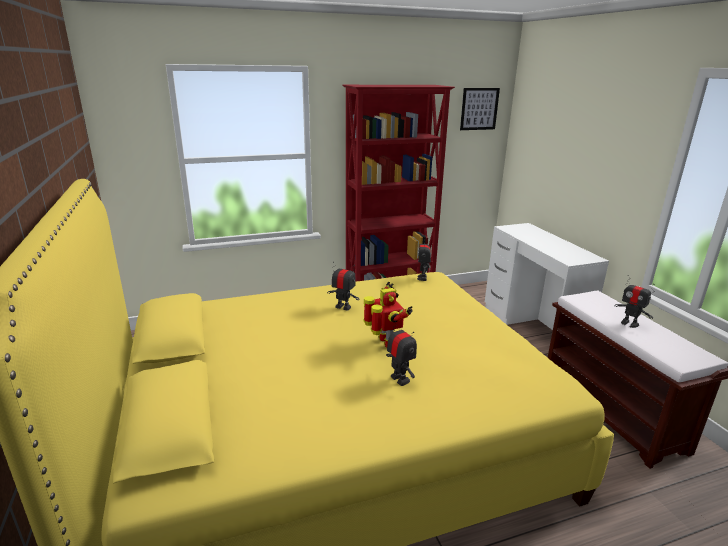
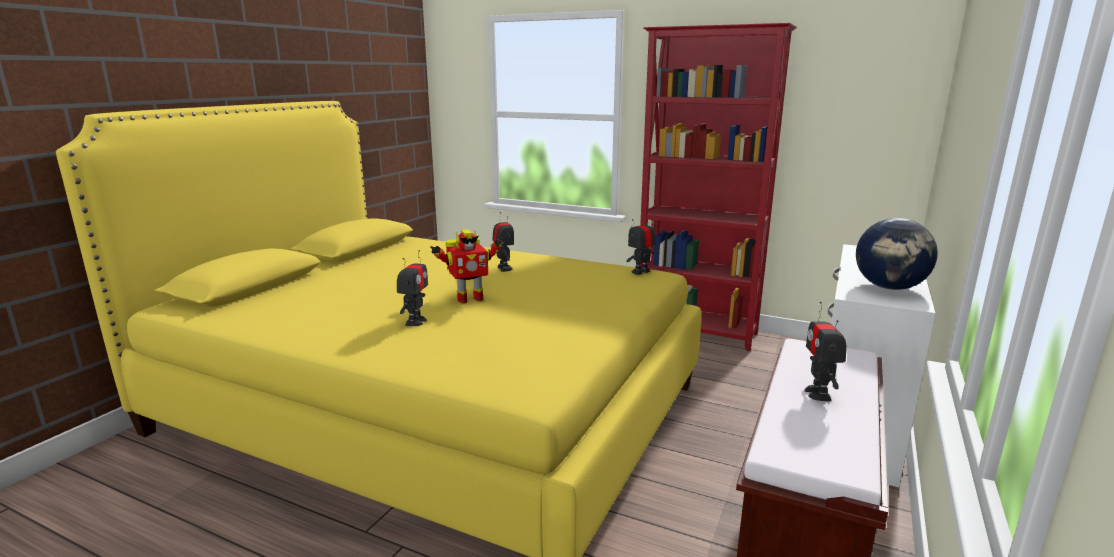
camera: 45 degrees right, 5 degrees down
(385, 343) = (469, 298): toy robot -> toy robot turned 45 degrees clockwise
(479, 109) = (882, 63): picture -> none
(568, 251) = (889, 288): none -> globe

